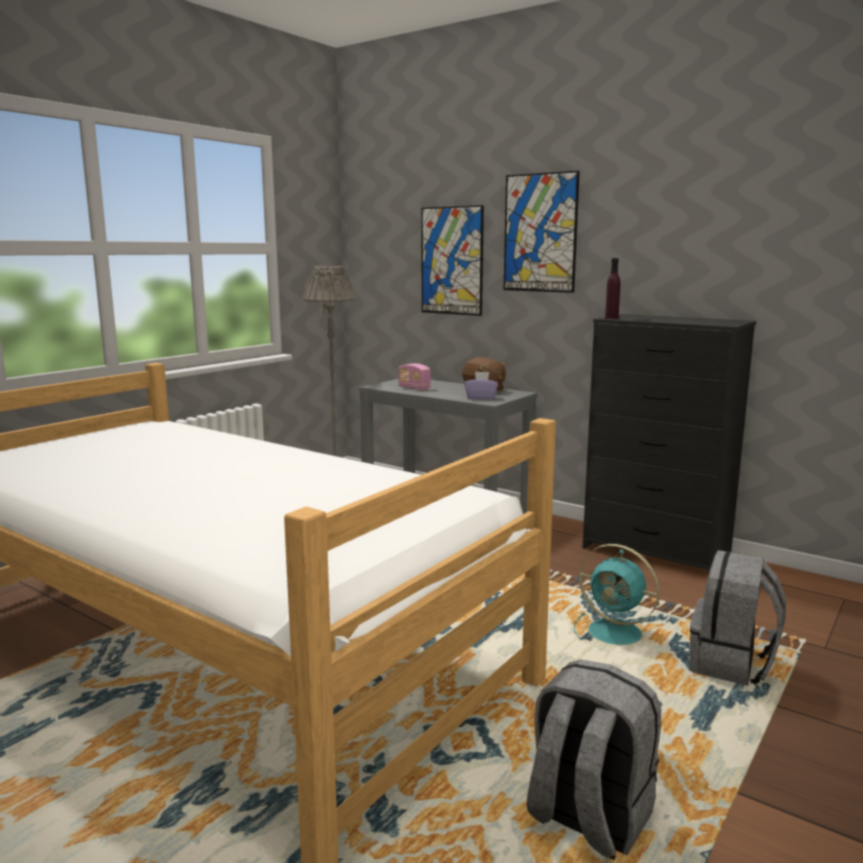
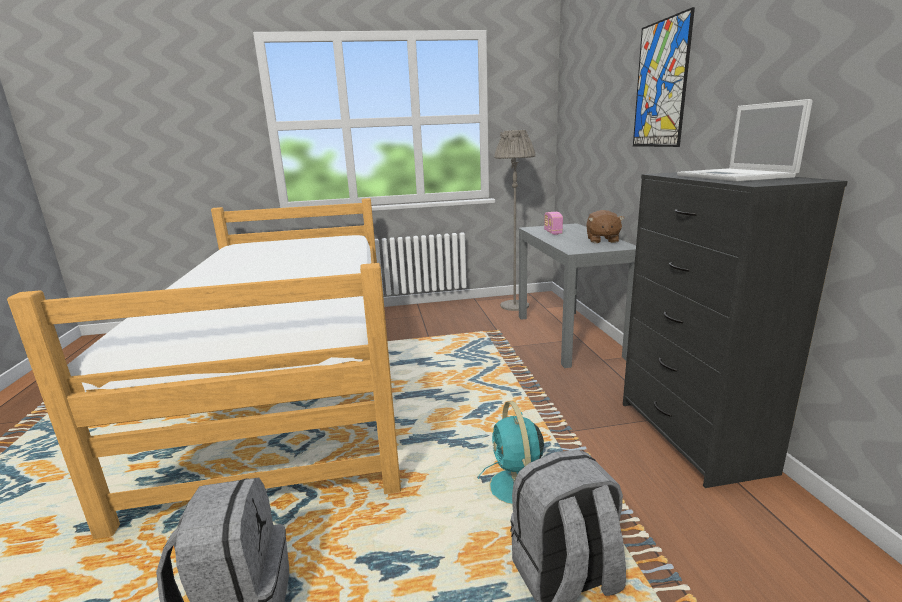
camera: 45 degrees right, 5 degrees up
(451, 261) = (606, 120): picture -> none
(481, 397) = (580, 246): purple tissue box -> none
(611, 318) = (663, 174): purple bottle -> none
(678, 319) = (735, 176): none -> laptop

